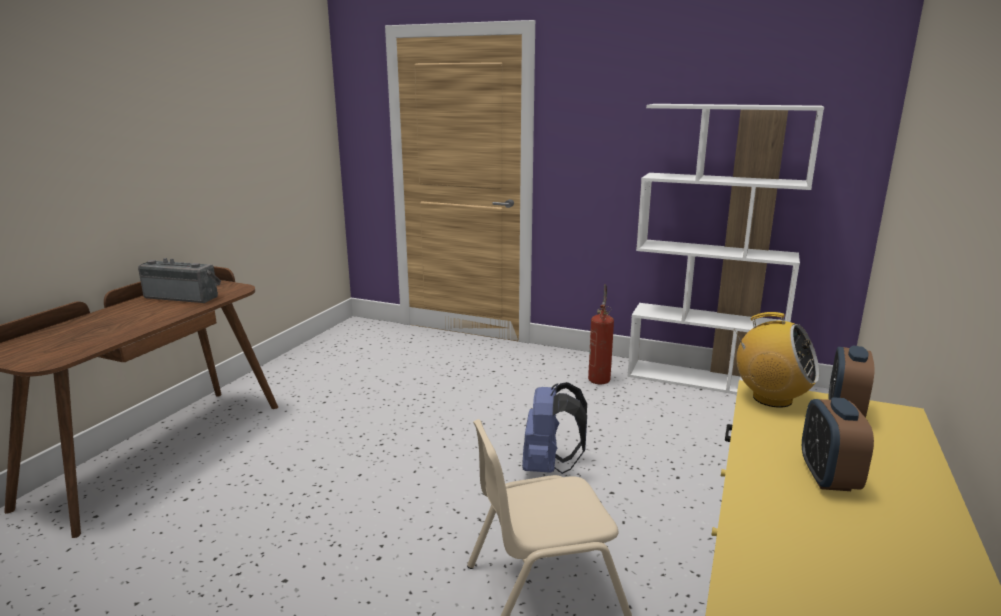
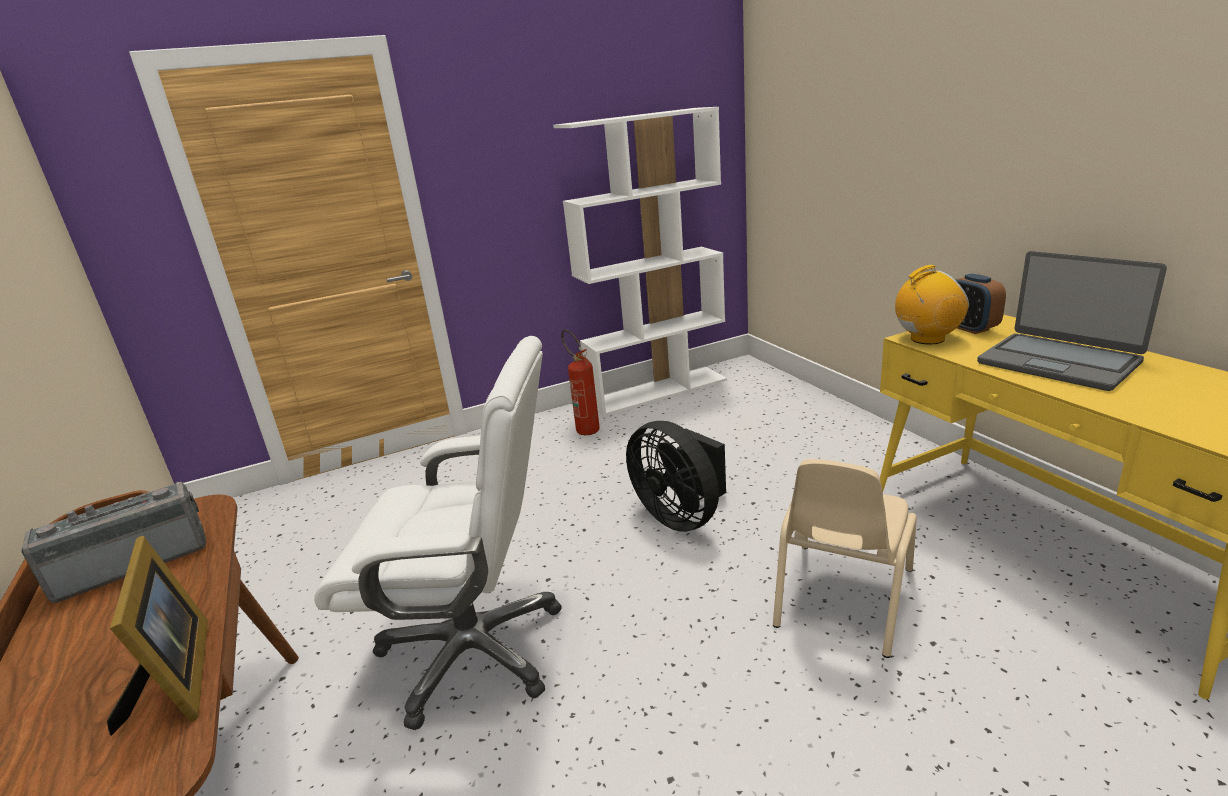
camera: 45 degrees left, 5 degrees up
(107, 339) = (177, 678): none -> picture frame
(330, 456) = (474, 650): none -> white office chair
(549, 467) = (681, 516): blue backpack -> black fan
(828, 477) = (1058, 362): alarm clock -> laptop

